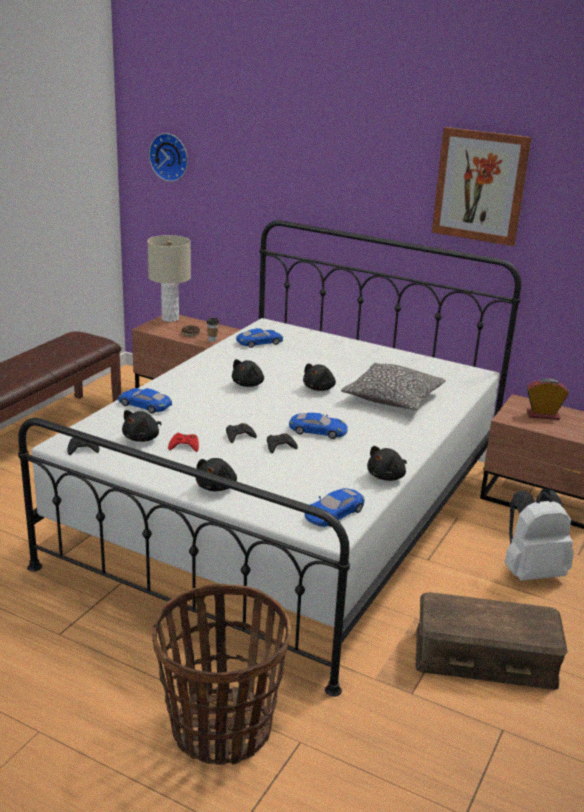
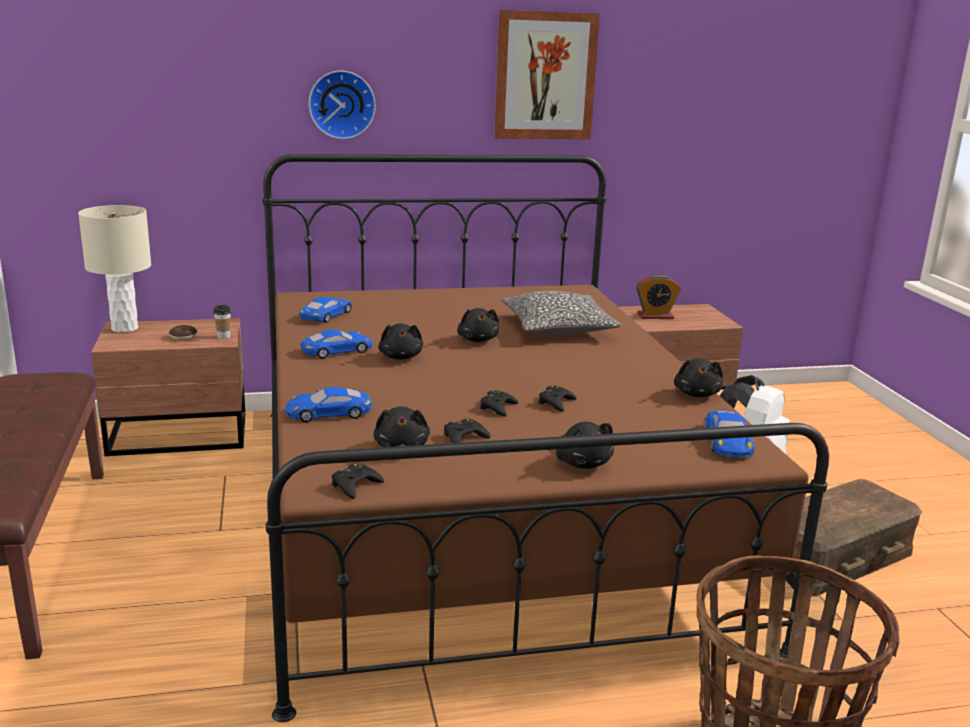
camera: 40 degrees left, 5 degrees down
(170, 157) = (85, 88): wall clock -> wall clock (341, 104)
(184, 446) = (464, 437): red game controller -> black game controller
(286, 513) = (479, 510): white bed -> brown bed
(318, 430) = (558, 376): blue toy car -> blue toy car (337, 350)
(543, 415) = (655, 316): alarm clock -> alarm clock turned 150 degrees counterclockwise

